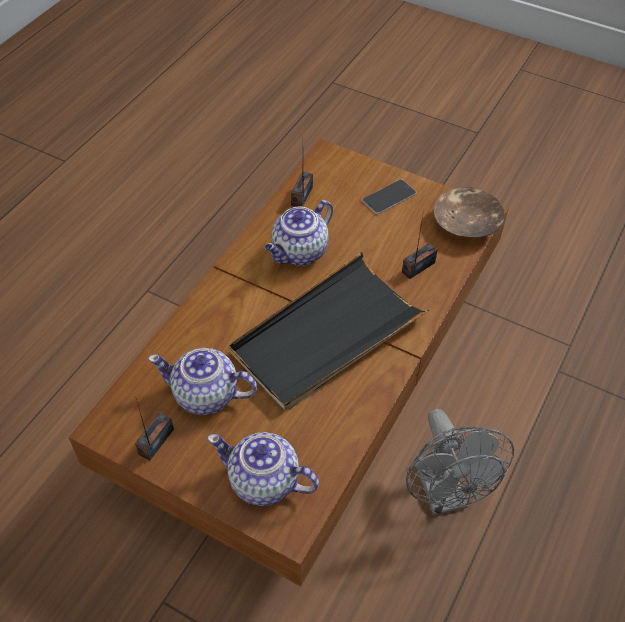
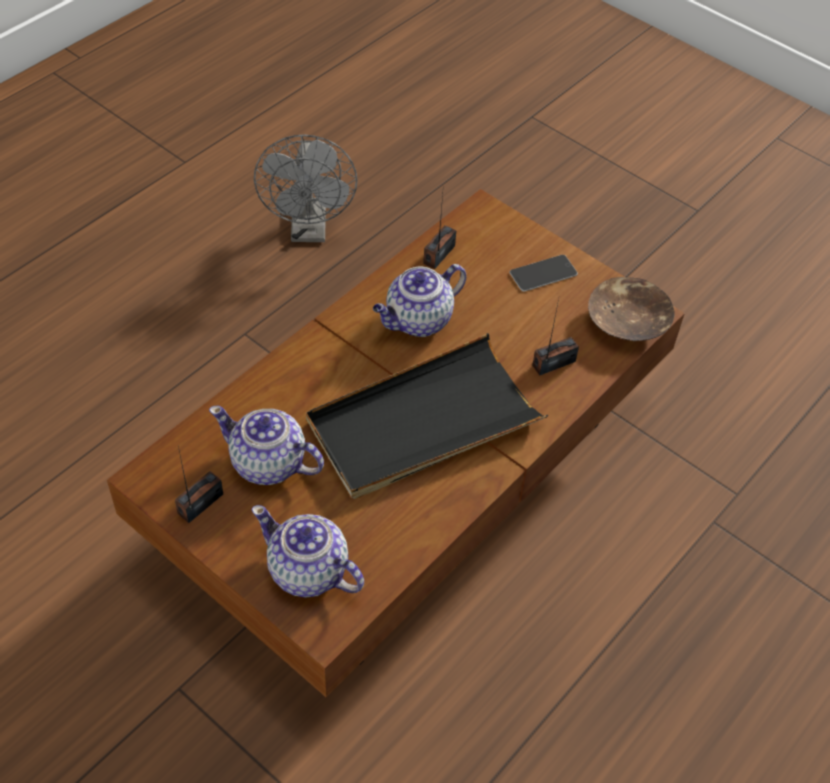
camera: 10 degrees right, 0 degrees up
(444, 495) = (532, 638): grey fan -> grey fan (309, 230)

